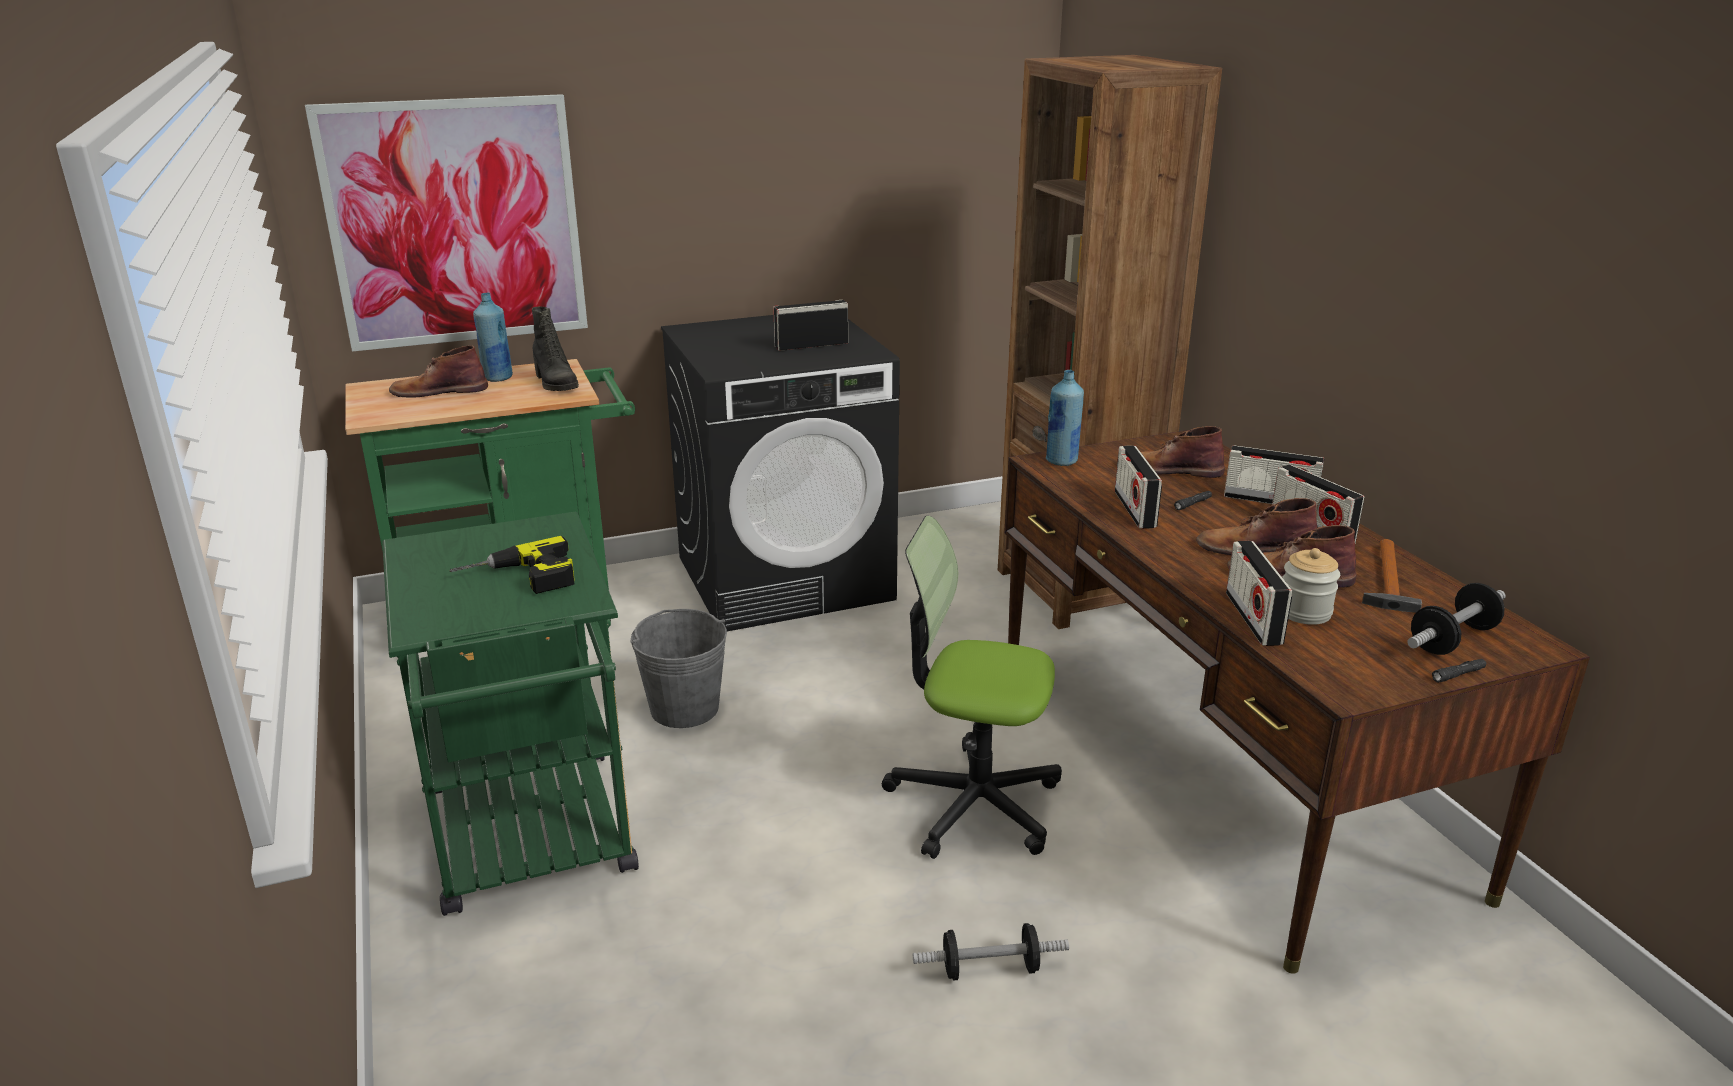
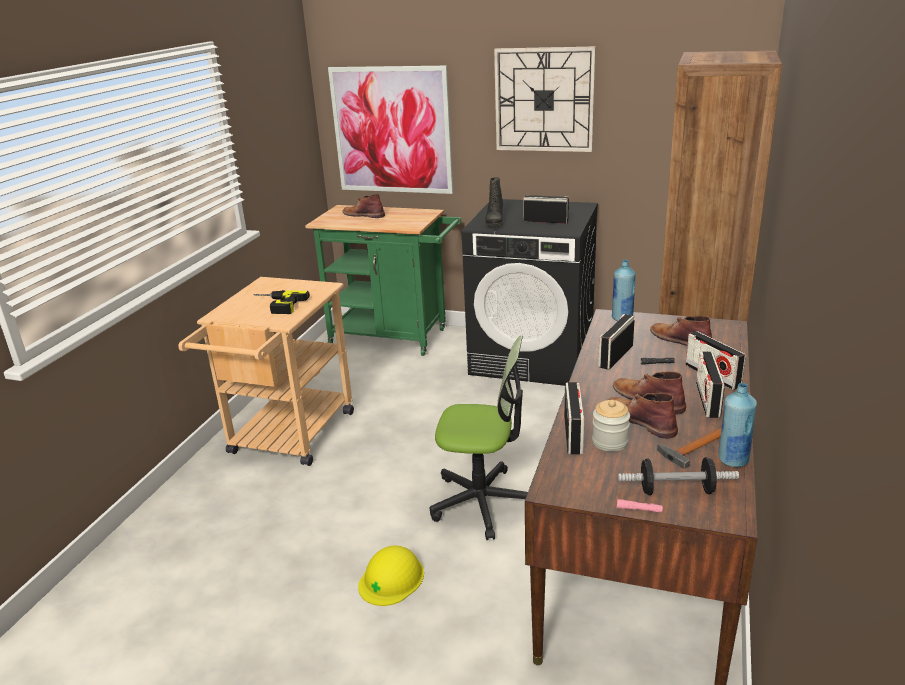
camera: 40 degrees right, 0 degrees up
(497, 378) = (395, 213): blue bottle -> blue bottle (732, 460)
(534, 844) = (287, 439): green cart -> beige cart
(555, 384) = (414, 220): black boot -> black boot (494, 222)
(684, 708) = (410, 405): grey bucket -> none
(741, 148) = (544, 100): none -> wall clock
(973, 803) = (483, 502): office chair -> office chair turned 135 degrees clockwise
(990, 969) = (391, 579): dumbbell -> yellow hard hat
(1253, 618) = (573, 434): radio -> radio turned 150 degrees clockwise
(1458, 675) = (639, 509): black flashlight -> pink flashlight

